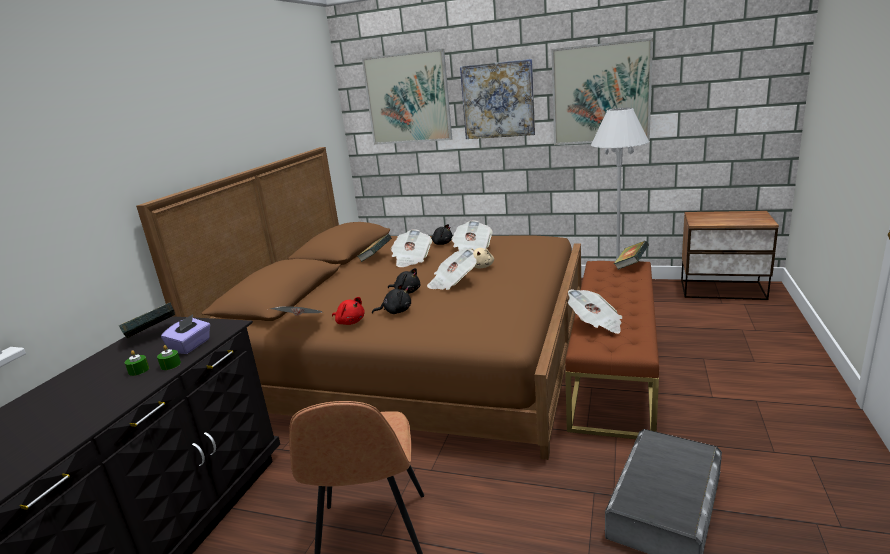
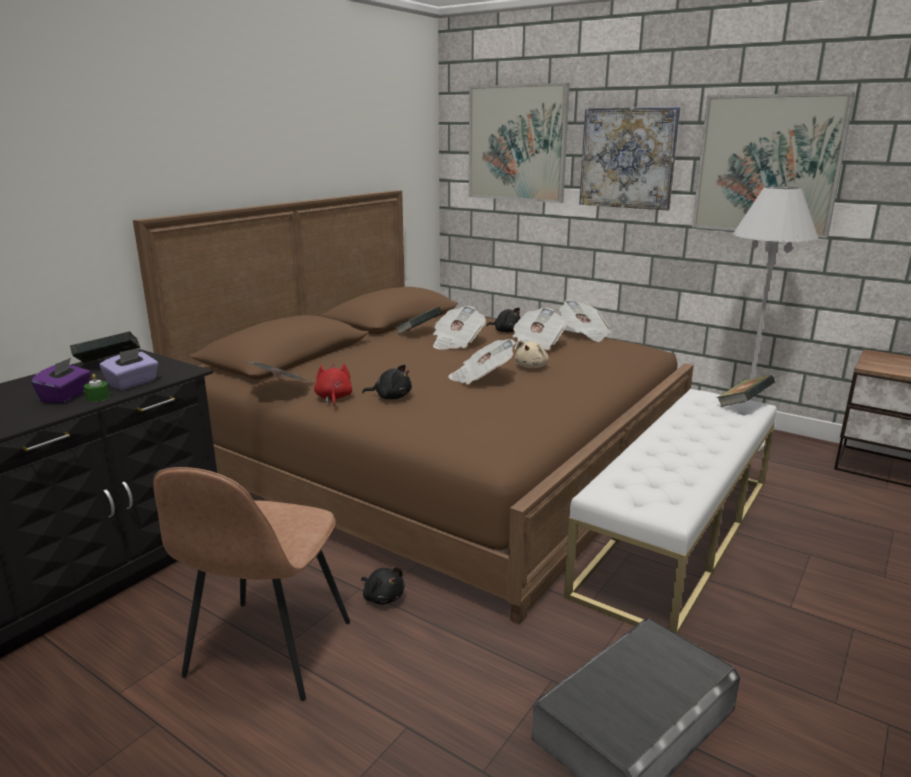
camera: 15 degrees right, 0 degrees up
(139, 370) = (66, 396): green candle -> purple tissue box
(350, 322) = (333, 398): red plush toy -> red plush toy turned 150 degrees counterclockwise
(406, 292) = (420, 378): black plush toy -> black plush toy (383, 597)
(596, 324) = (638, 468): newspaper -> newspaper (584, 334)
(614, 366) = (676, 534): brown bench -> white bench

